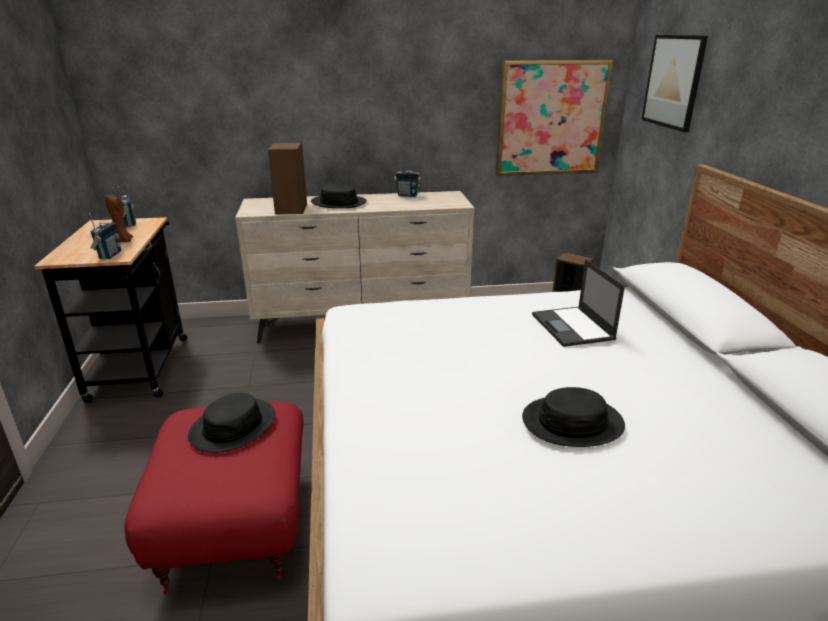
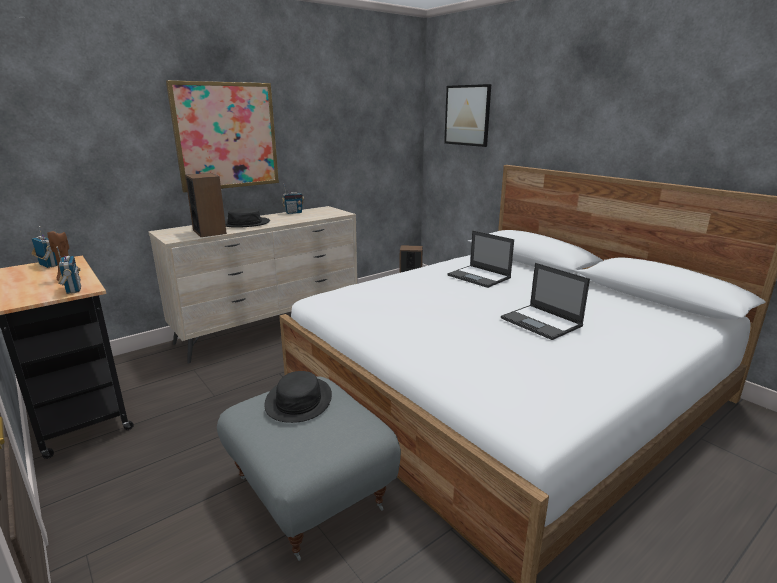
camera: 30 degrees left, 5 degrees down
(237, 526) = (311, 491): red ottoman -> grey ottoman
(551, 119) = (382, 147): picture -> picture (226, 136)
(572, 423) = (542, 322): black hat -> laptop

